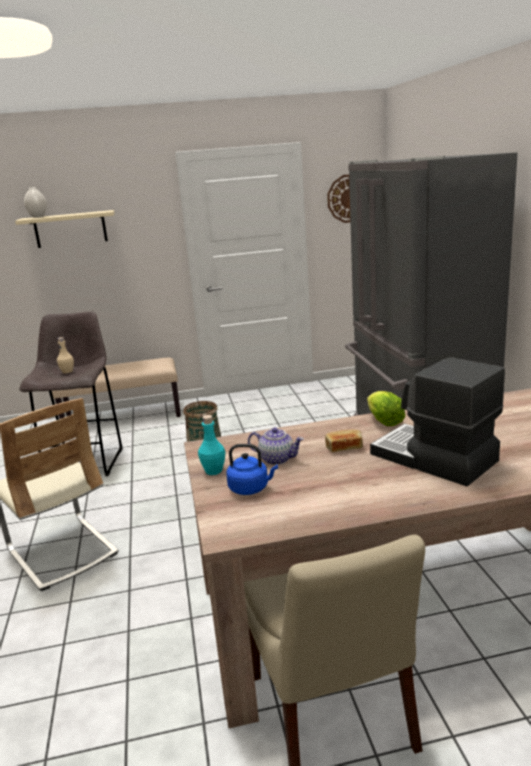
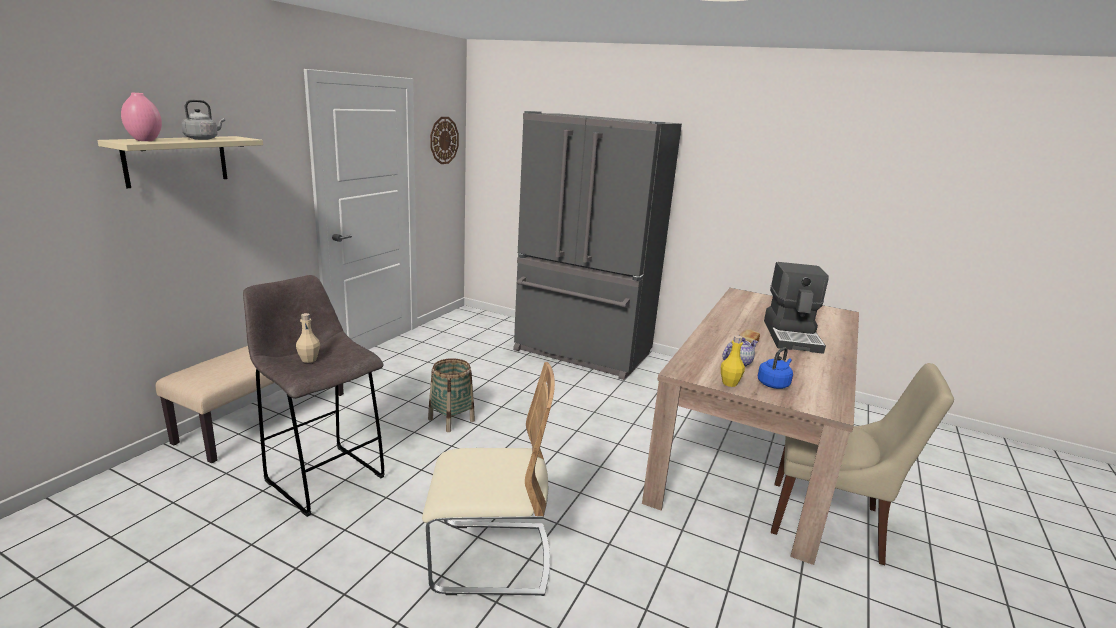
camera: 55 degrees left, 0 degrees up
(38, 217) = (145, 140): white vase -> pink vase
(76, 213) = (203, 139): none -> grey kettle
(213, 471) = (729, 383): turquoise bottle -> yellow bottle
(384, 421) = (722, 323): lettuce -> none
(433, 459) = (792, 336): coffee machine -> coffee machine turned 75 degrees counterclockwise

